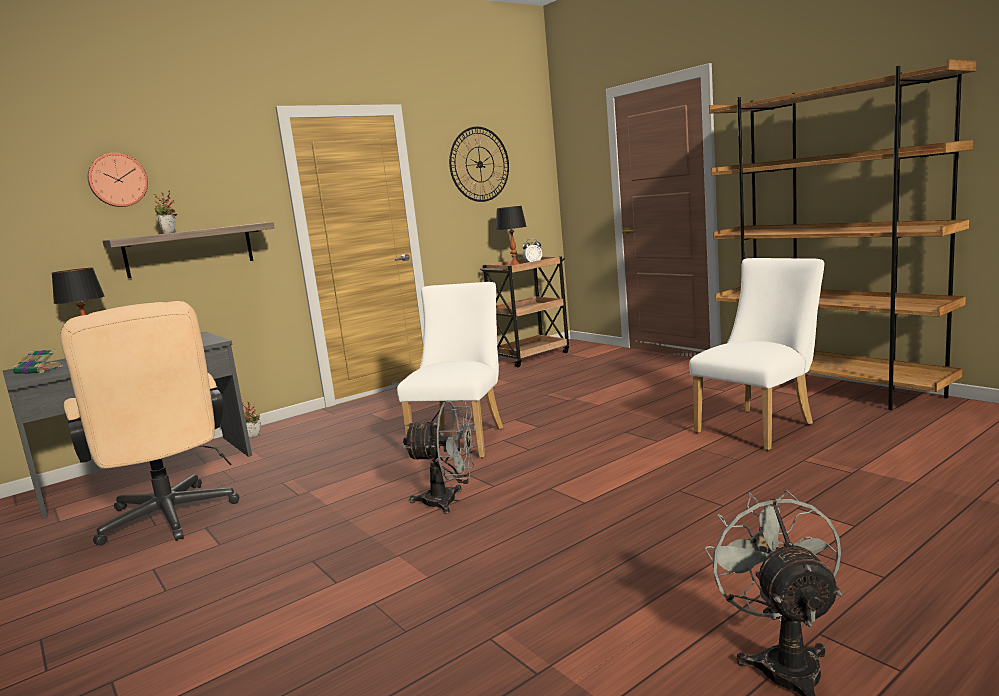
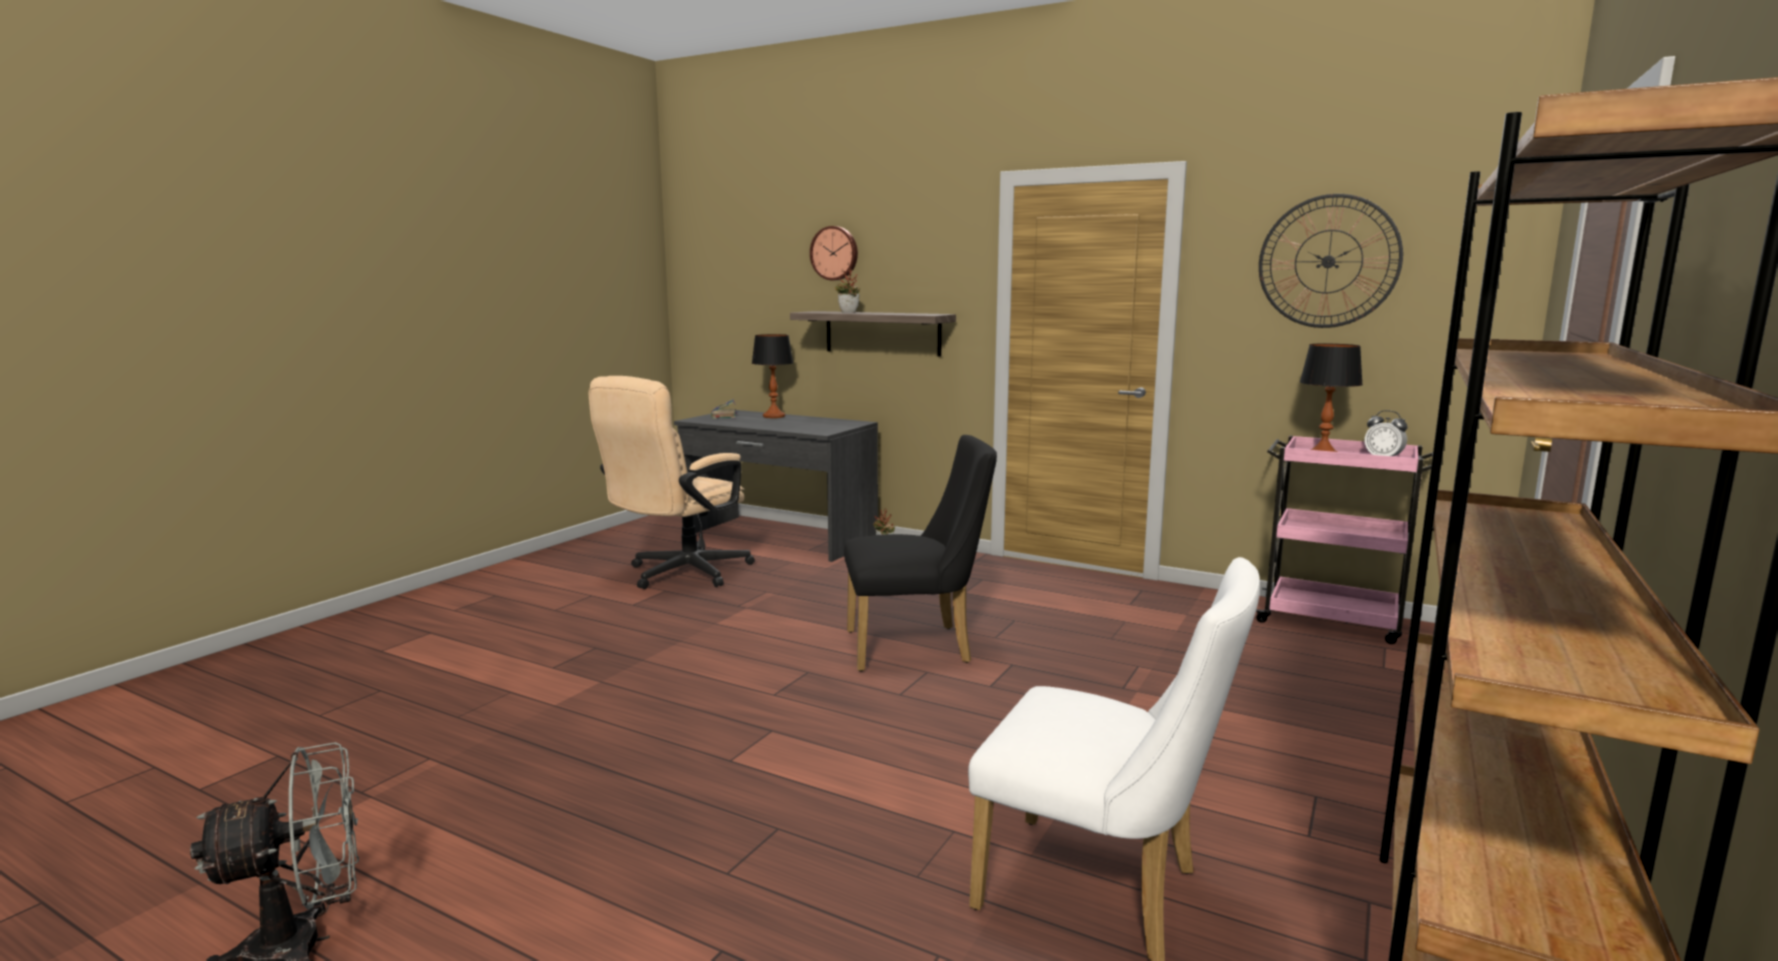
camera: 65 degrees right, 0 degrees up
(449, 501) = (727, 678): grey fan -> none
(462, 439) = (918, 647): white chair -> black chair
(531, 356) = (1332, 621): brown cart -> pink cart

